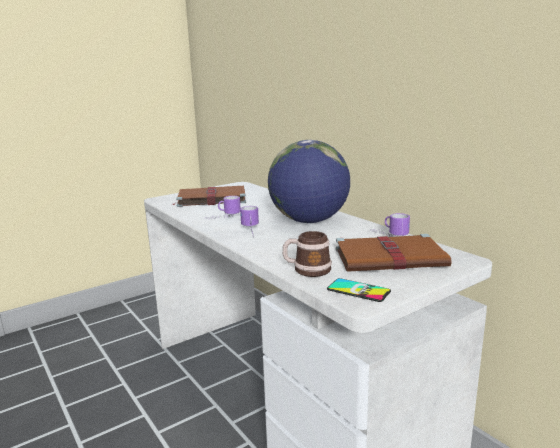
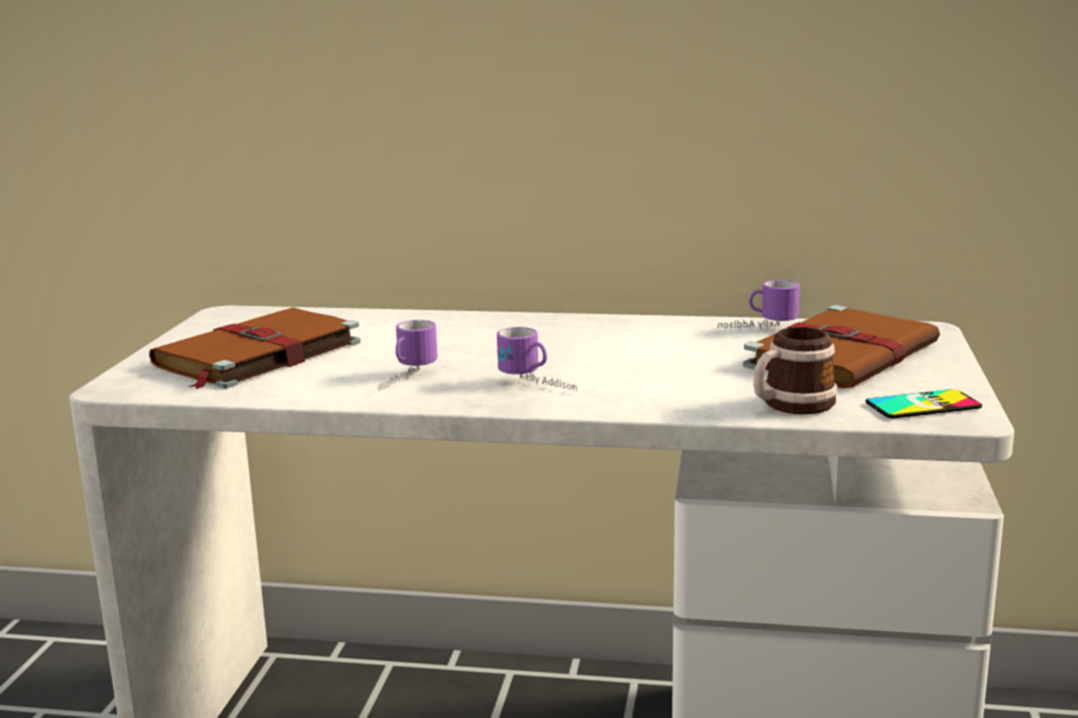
camera: 45 degrees left, 0 degrees up
(309, 221) = (579, 340): globe -> none

